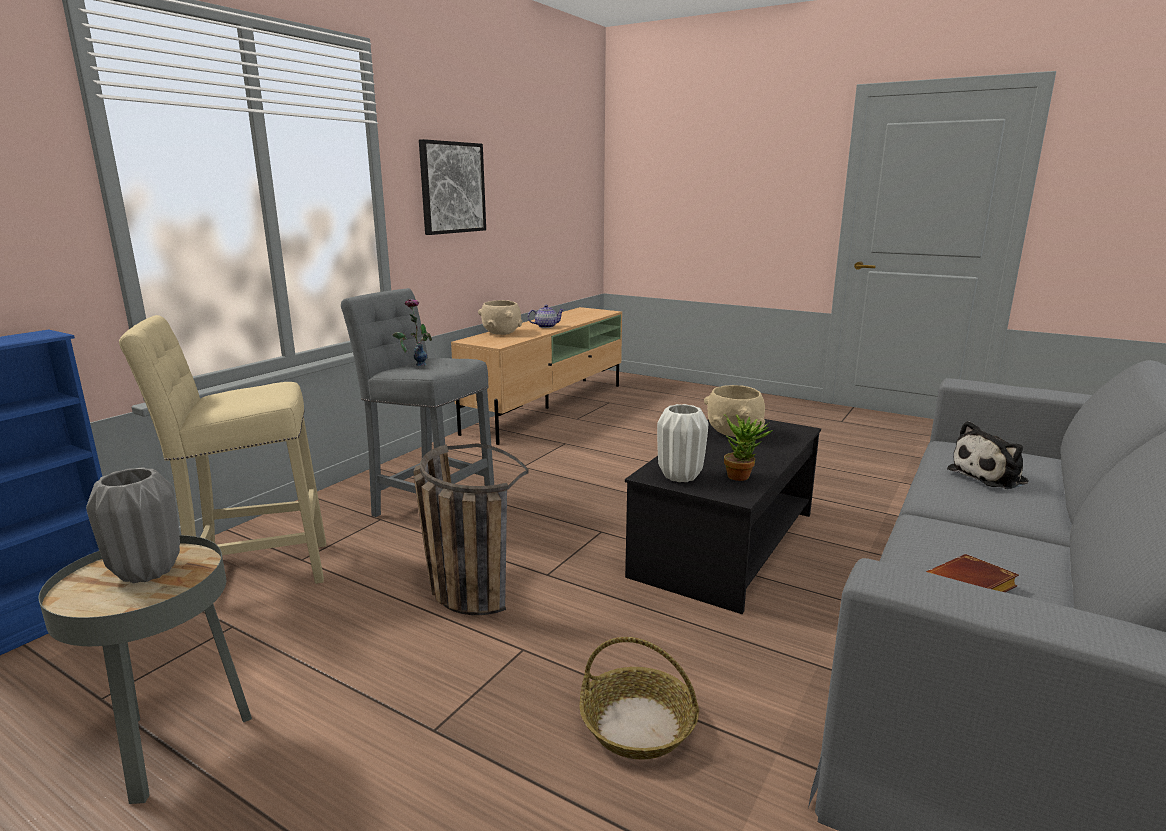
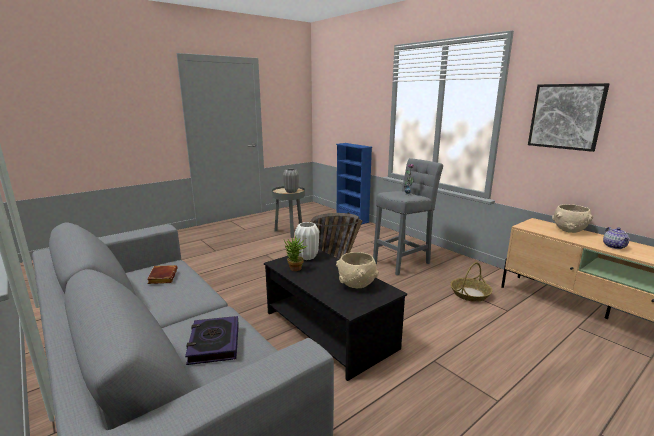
camera: 110 degrees right, 0 degrees up
(253, 572) = (365, 236): beige stool -> none
(637, 725) = (237, 278): basket -> basket (470, 294)
(991, 476) = (214, 343): plush toy -> book

